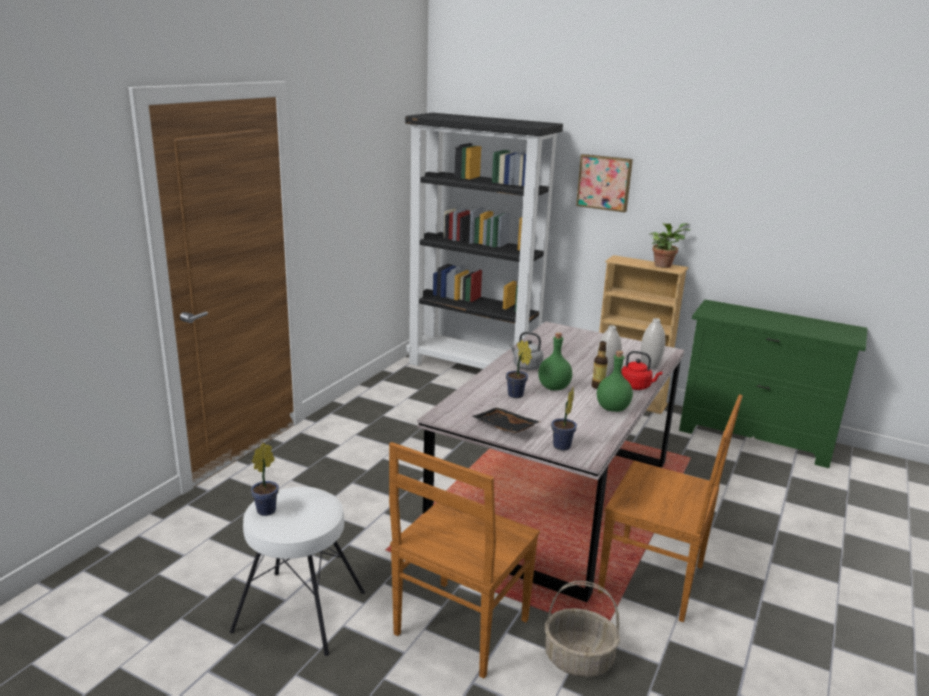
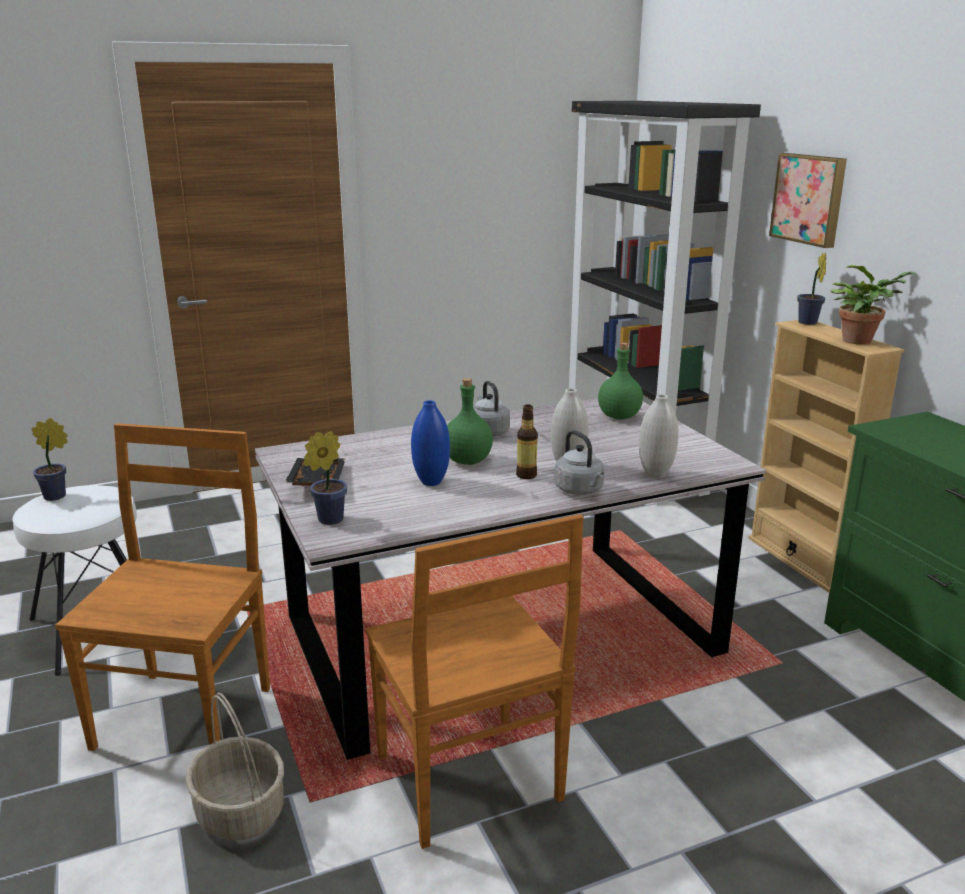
camera: 40 degrees right, 0 degrees up
(459, 629) = (186, 714): brown chair -> brown chair turned 120 degrees clockwise
(516, 396) = (404, 457): potted plant -> potted plant (808, 323)
(563, 406) = (431, 482): none -> blue vase
(613, 408) = (488, 502): green bottle -> green bottle (620, 416)
(637, 386) = (580, 490): red kettle -> grey kettle

